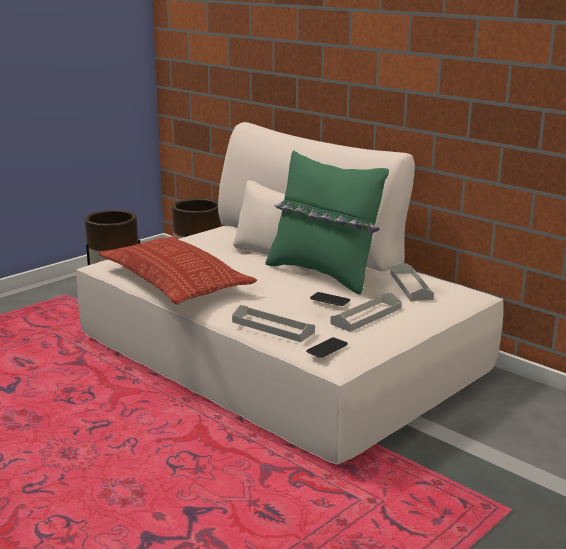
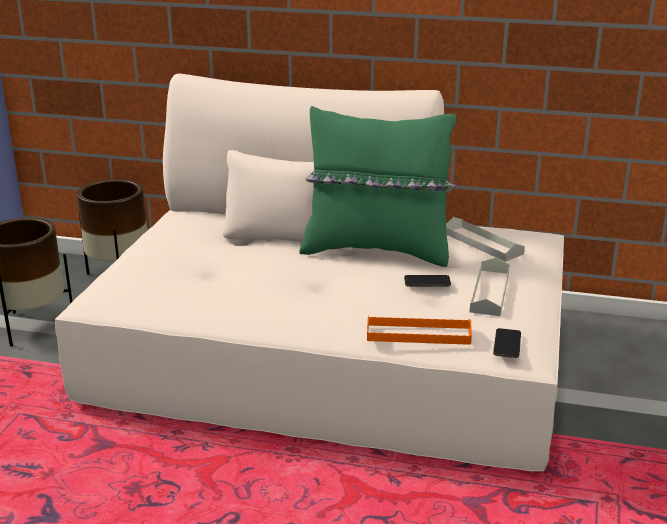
camera: 30 degrees left, 5 degrees up
(175, 280) = (223, 302): pillow -> none
(273, 327) = (418, 334): grey tray -> orange tray

